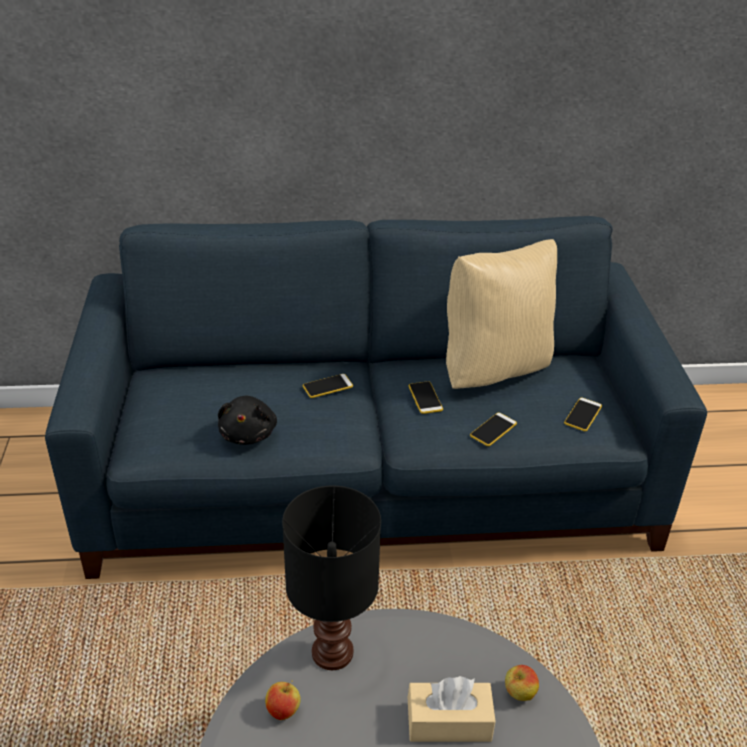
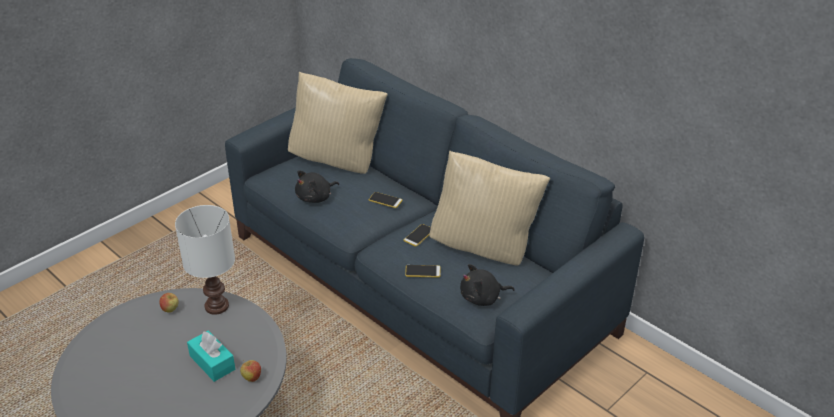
camera: 50 degrees right, 0 degrees up
(195, 379) = (338, 161): none -> beige pillow
(334, 653) = (217, 307): black table lamp -> white table lamp
(449, 722) = (212, 362): beige tissue box -> turquoise tissue box
(583, 415) = (482, 298): phone -> black plush toy

